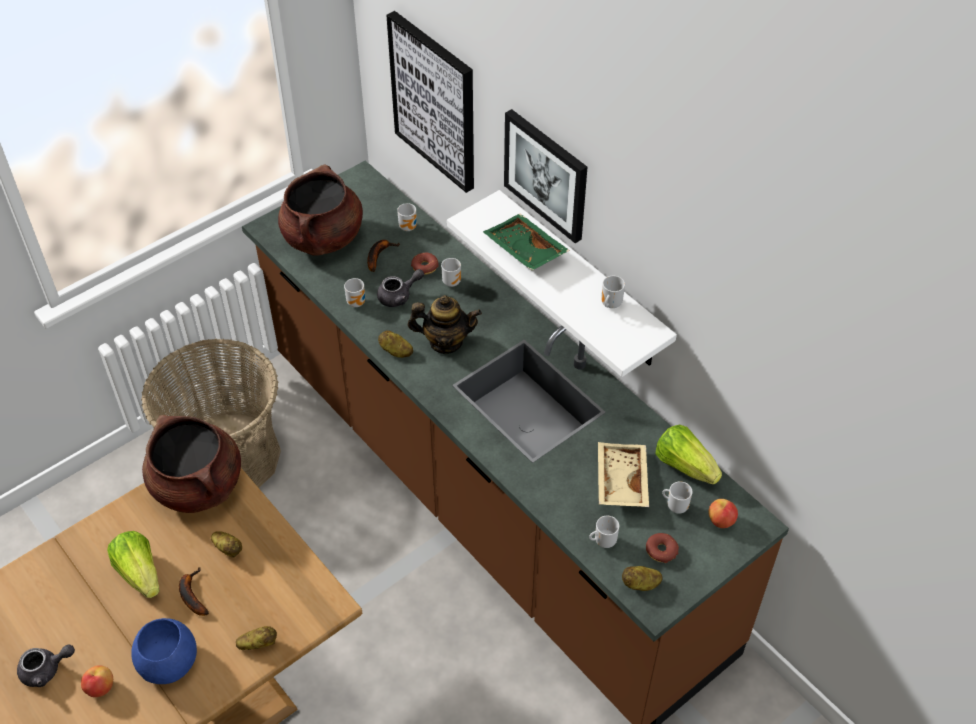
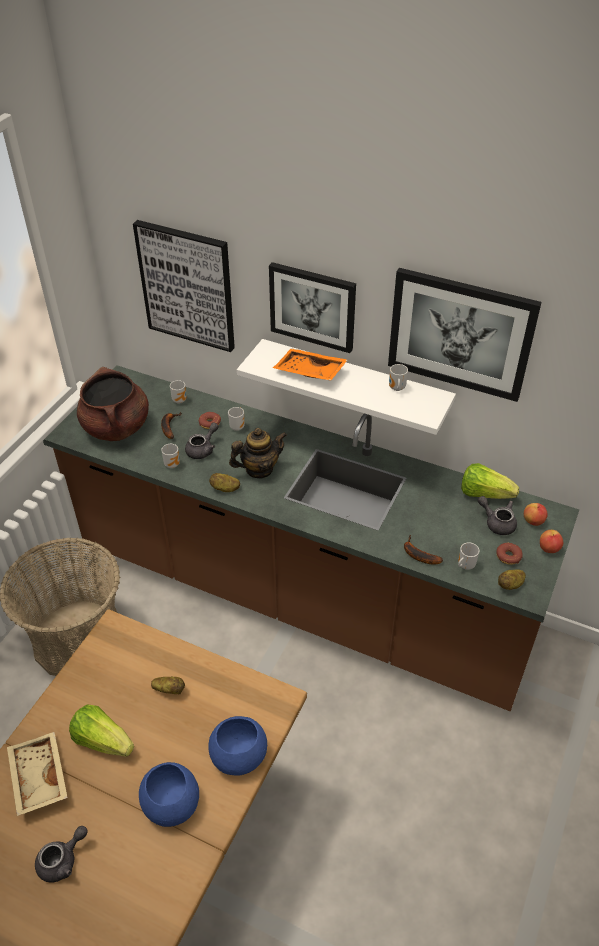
camera: 25 degrees left, 5 degrees down
(100, 688) = (122, 853): apple -> apple (548, 548)
(192, 595) = (159, 739): banana -> banana (418, 555)
(198, 485) = (114, 650): brown cooking pot -> none
(258, 644) = (240, 755): potato -> blue bowl
(524, 250) = (309, 372): green tray -> orange tray
(620, 481) = (448, 520): beige tray -> beige tray (37, 778)
(676, 506) = (497, 522): mug -> grey teapot
(683, 267) = (460, 334): none -> picture

